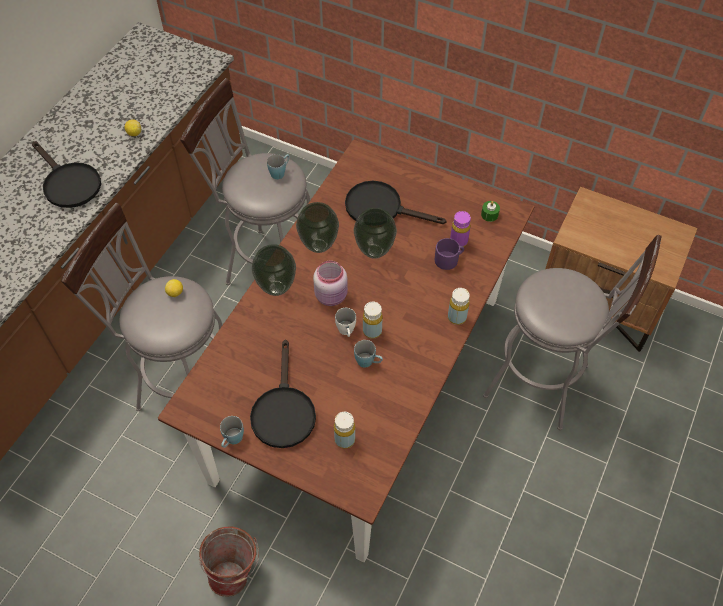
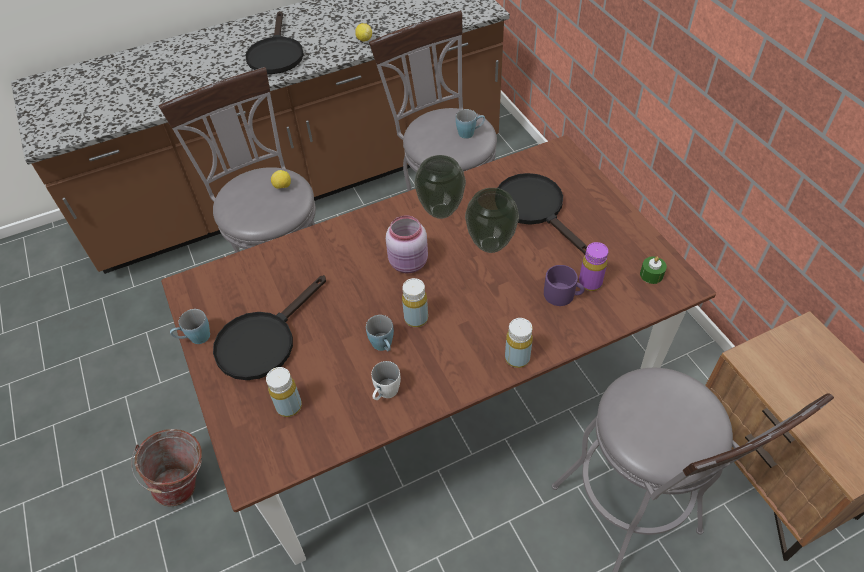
camera: 40 degrees right, 5 degrees down
(277, 287) = (367, 227): vase -> none
(346, 332) = (391, 304): white mug -> white mug (385, 393)

